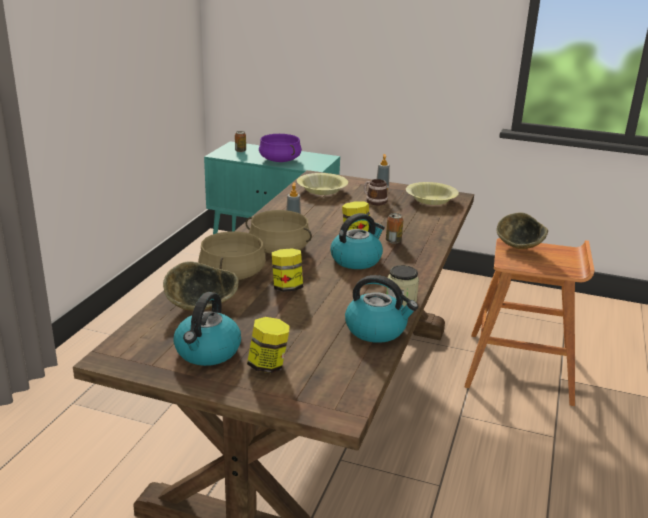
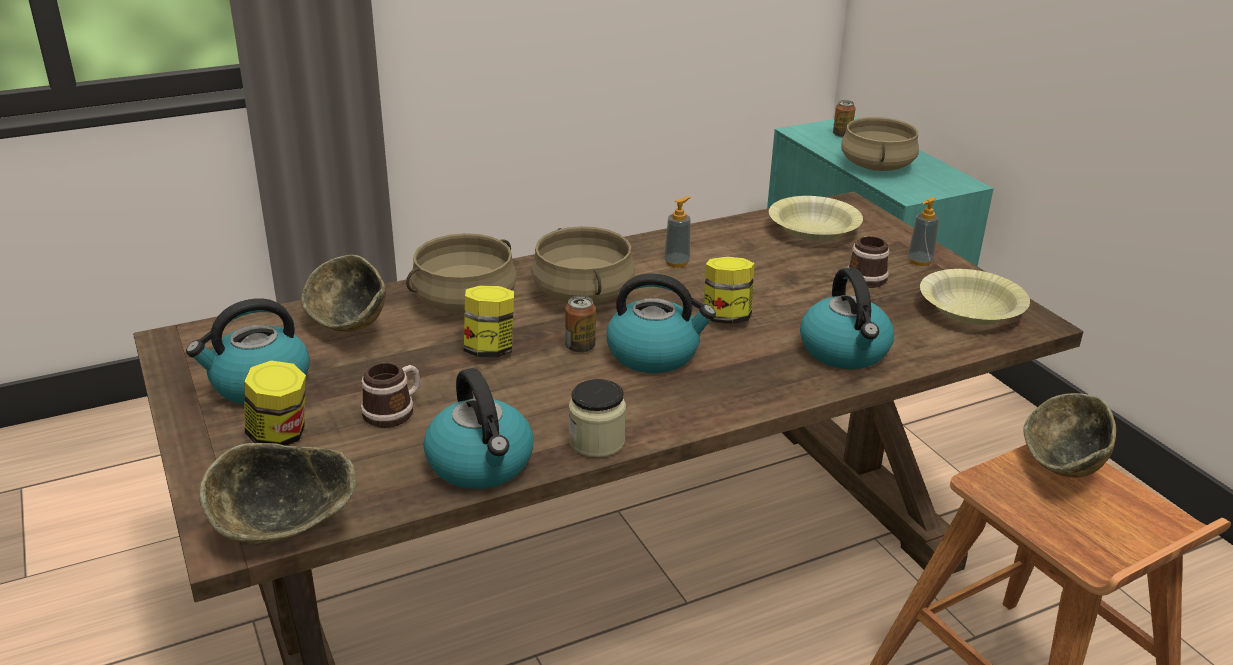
camera: 45 degrees right, 5 degrees up
(279, 160) = (876, 166): purple cooking pot -> beige cooking pot
(298, 330) = (394, 411): none -> mug
(354, 396) = (284, 531): none -> bowl
(393, 241) = (767, 350): can -> can (580, 347)
(419, 230) = (845, 351): none -> kettle

